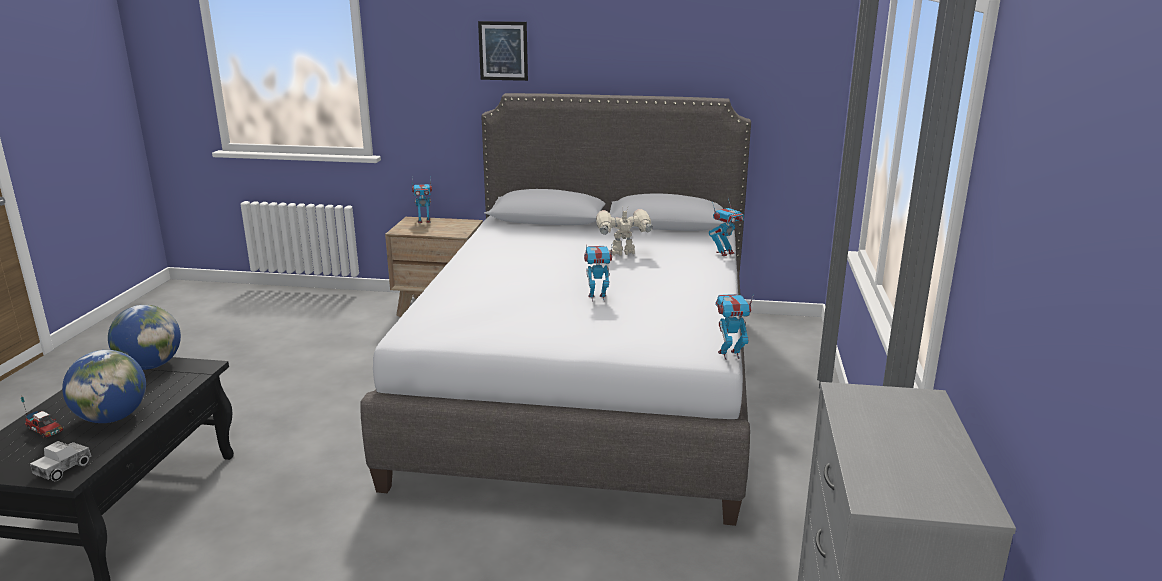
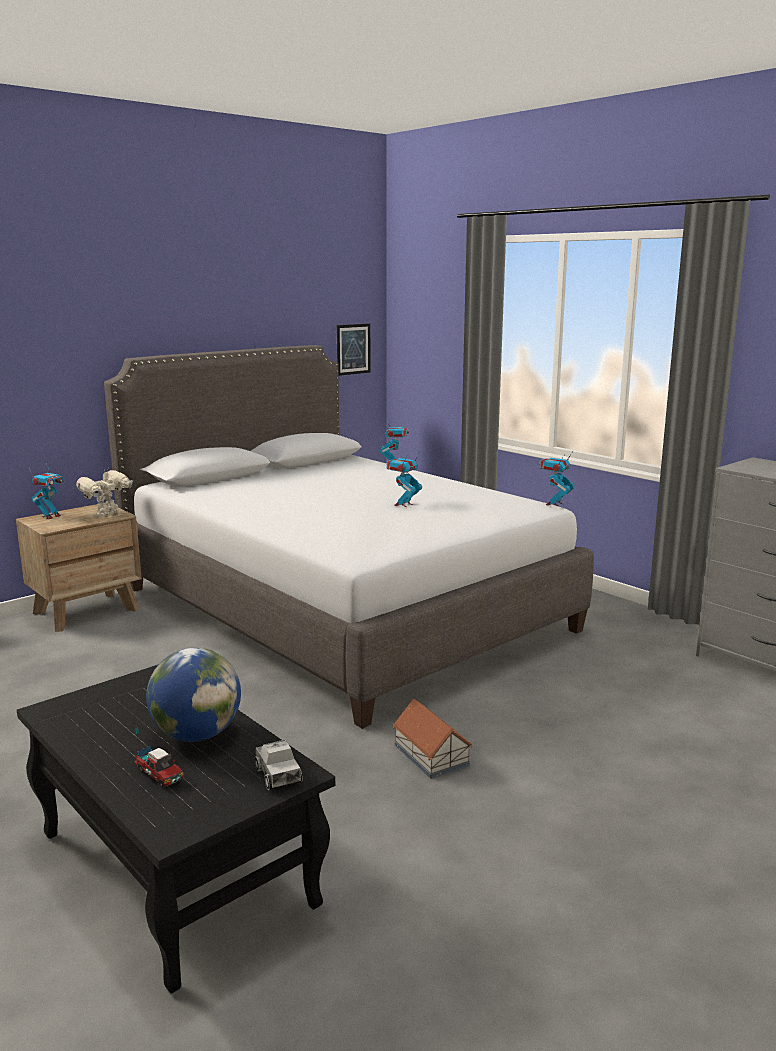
camera: 50 degrees left, 5 degrees down
(45, 431) = (160, 775): toy truck -> toy truck turned 60 degrees clockwise
(150, 366) = (99, 697): globe -> none
(364, 544) = (431, 754): none -> toy house
(503, 51) = (115, 314): picture -> picture (353, 349)
(623, 254) = (337, 481): toy robot -> toy robot (108, 515)

